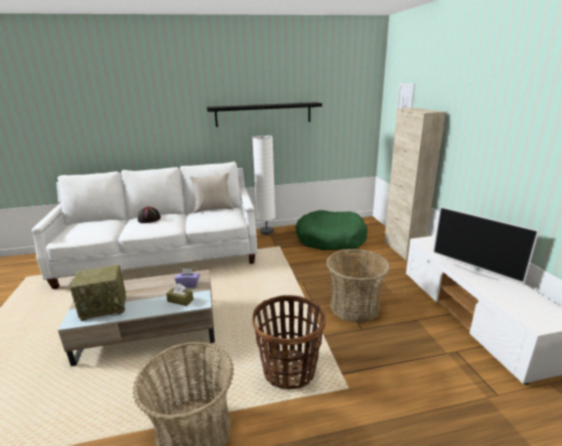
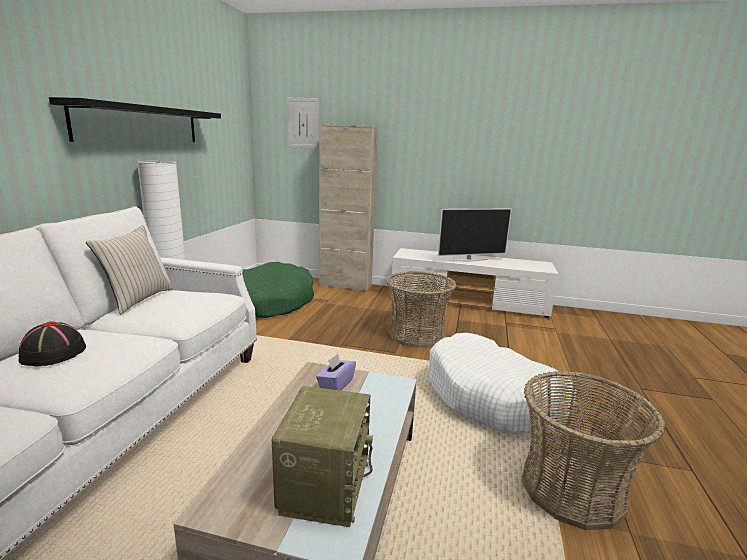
camera: 65 degrees left, 5 degrees down
(180, 300) = (378, 399): brown tissue box -> none
(289, 370) = (493, 398): basket -> white dog bed

